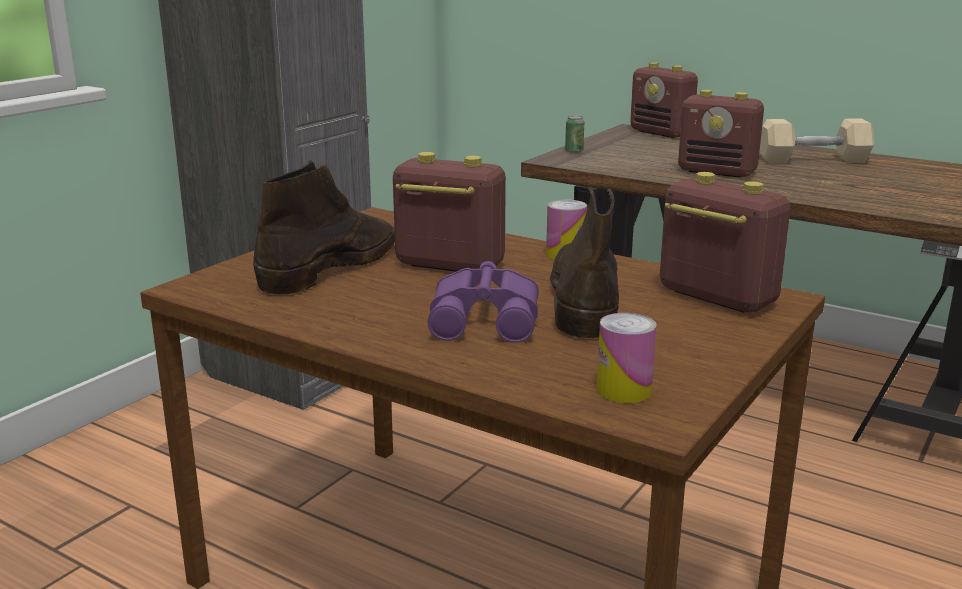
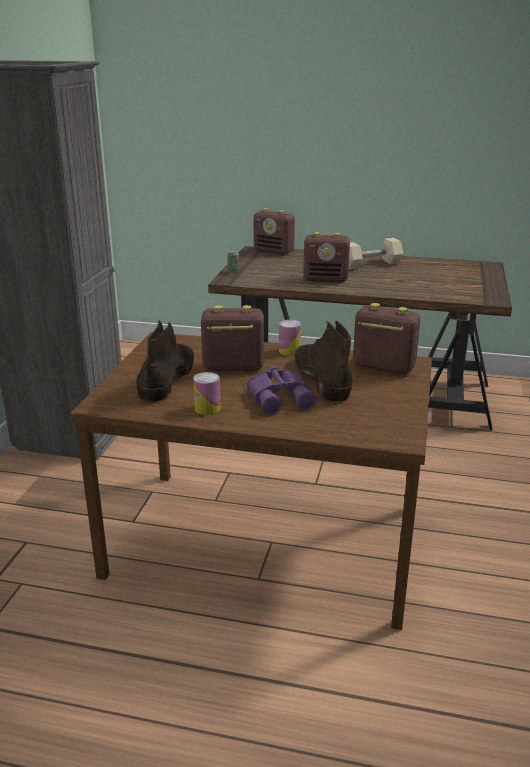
camera: 20 degrees left, 5 degrees up
(624, 390) = (377, 427): can -> can (207, 408)

